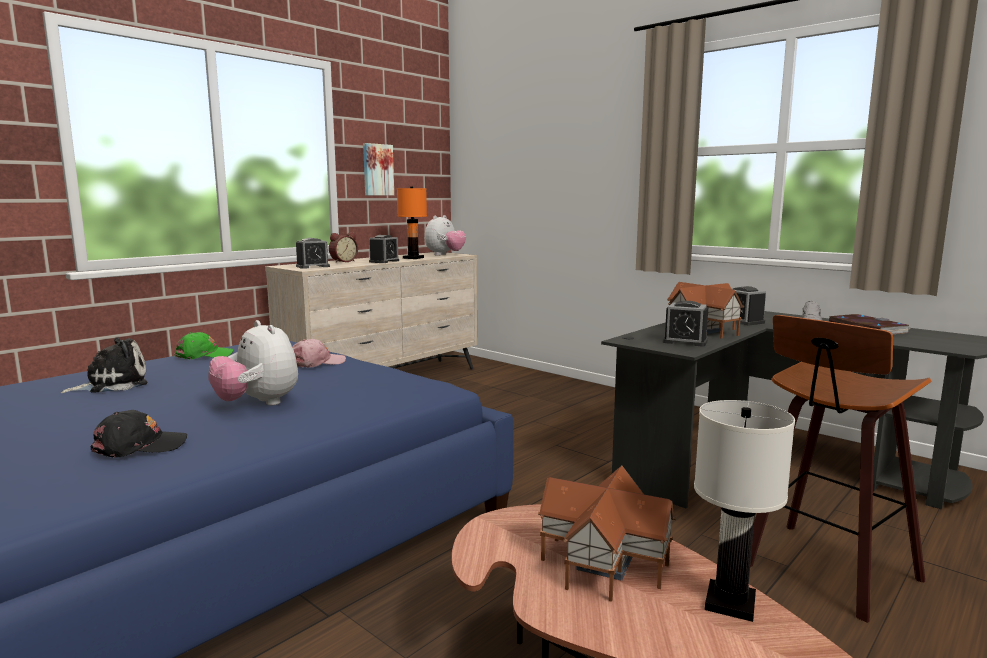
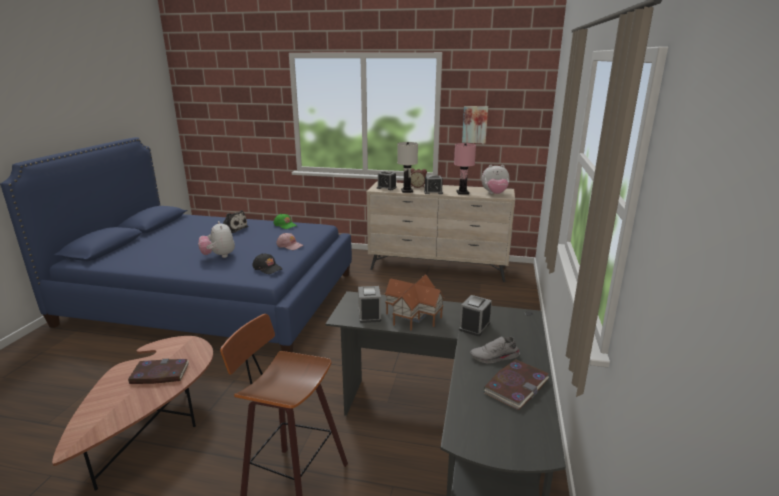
camera: 60 degrees right, 10 degrees up
(140, 446) = (166, 257): black cap -> black cap (267, 268)
(258, 404) = (219, 256): plush toy -> plush toy turned 45 degrees counterclockwise
(413, 258) = (462, 193): orange table lamp -> pink table lamp
(606, 562) = (159, 374): toy house -> book
(731, 603) = (129, 410): white table lamp -> white table lamp (406, 191)

